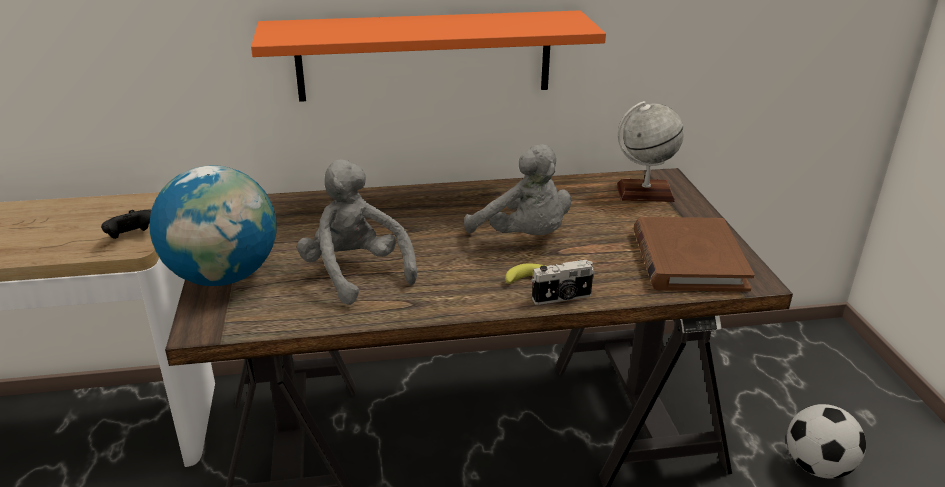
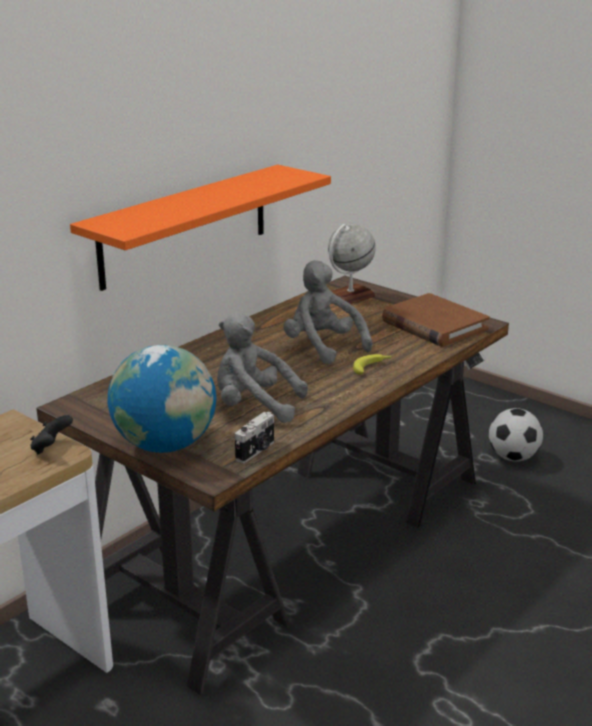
camera: 40 degrees left, 5 degrees down
(524, 237) = (322, 347): grey plush toy -> grey plush toy turned 135 degrees counterclockwise
(562, 298) = (402, 370): camera -> camera (256, 451)

